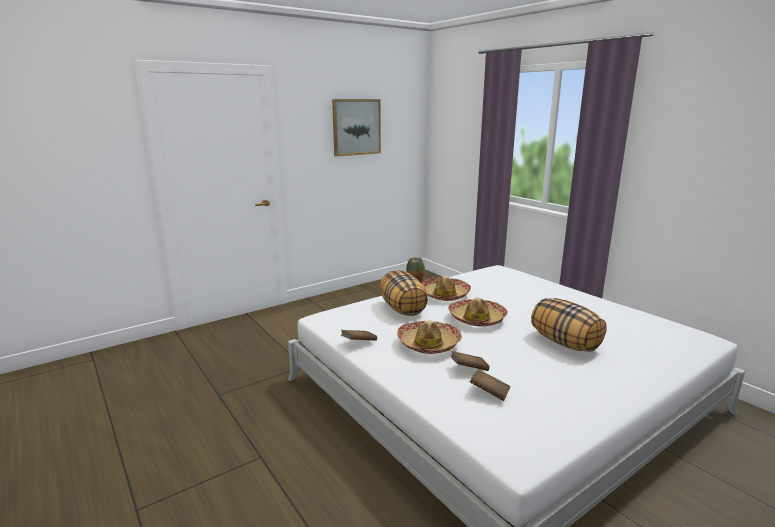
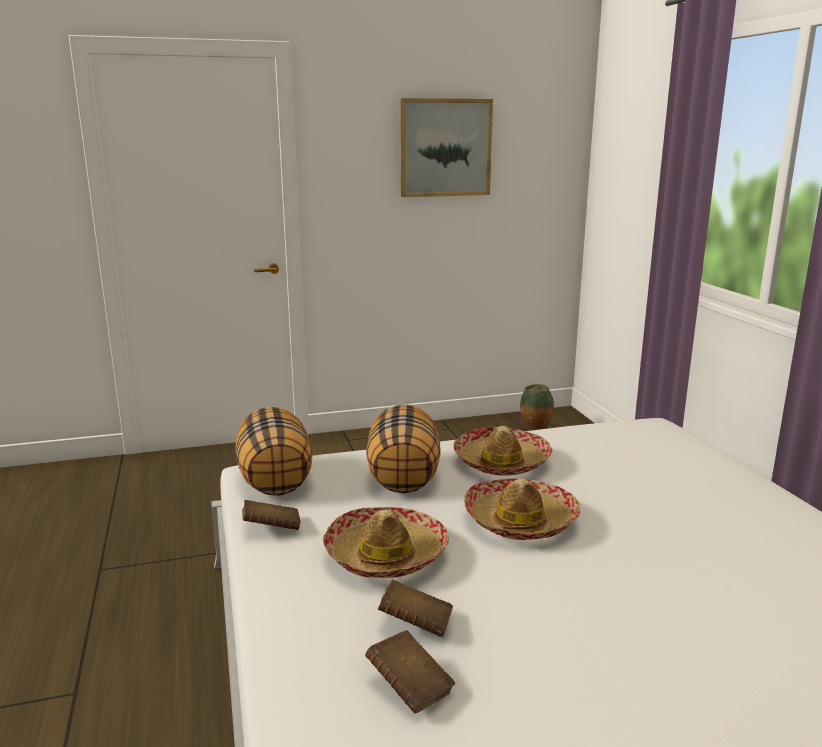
camera: 20 degrees right, 0 degrees up
(565, 343) = (666, 608): pillow -> pillow (276, 480)

